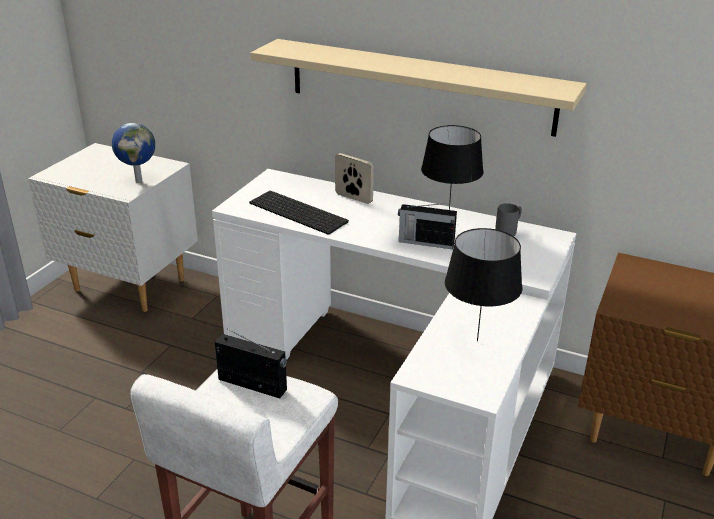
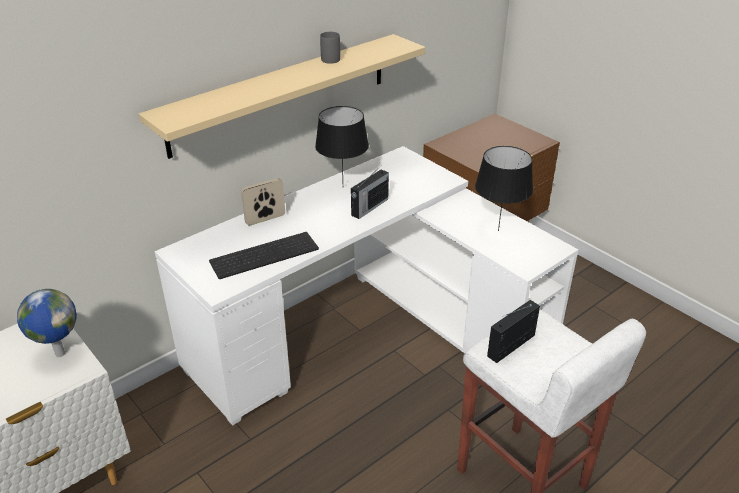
camera: 65 degrees left, 5 degrees up
(509, 231) = (380, 168): grey mug -> grey mug (329, 58)

